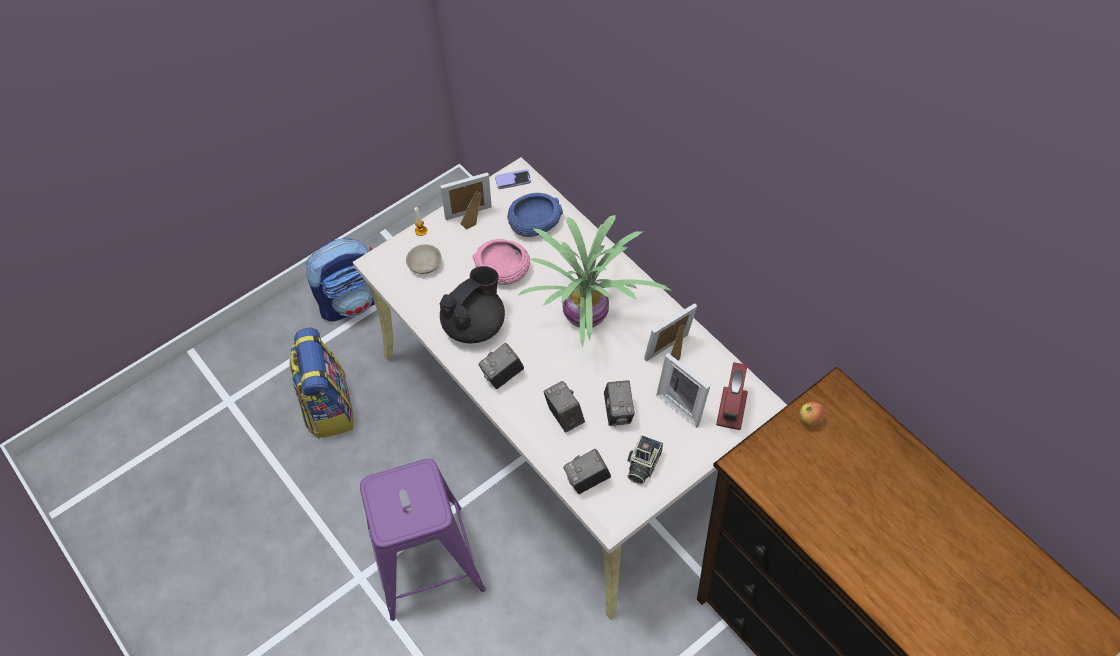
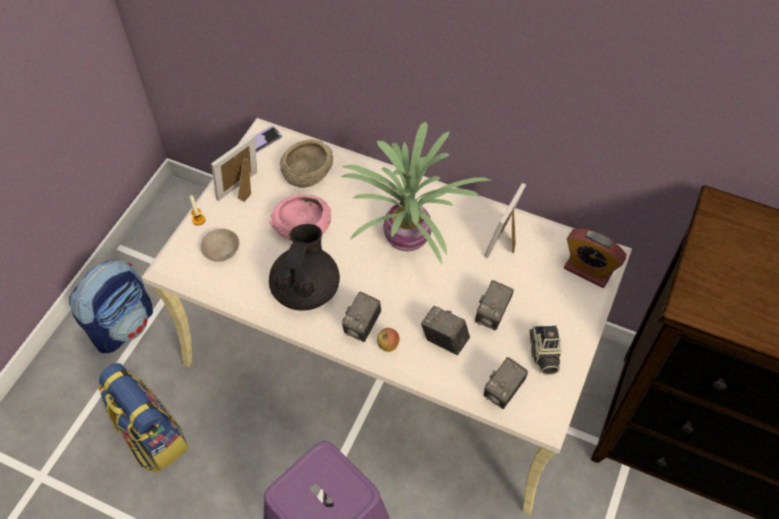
camera: 30 degrees left, 0 degrees up
(534, 222) = (307, 171): blue bowl -> beige bowl
(618, 412) = (492, 315): camera -> camera turned 60 degrees clockwise
(684, 404) = (544, 283): picture frame -> none
(731, 409) = (588, 270): alarm clock -> alarm clock turned 45 degrees counterclockwise
(809, 420) = (716, 241): apple -> apple (388, 344)

